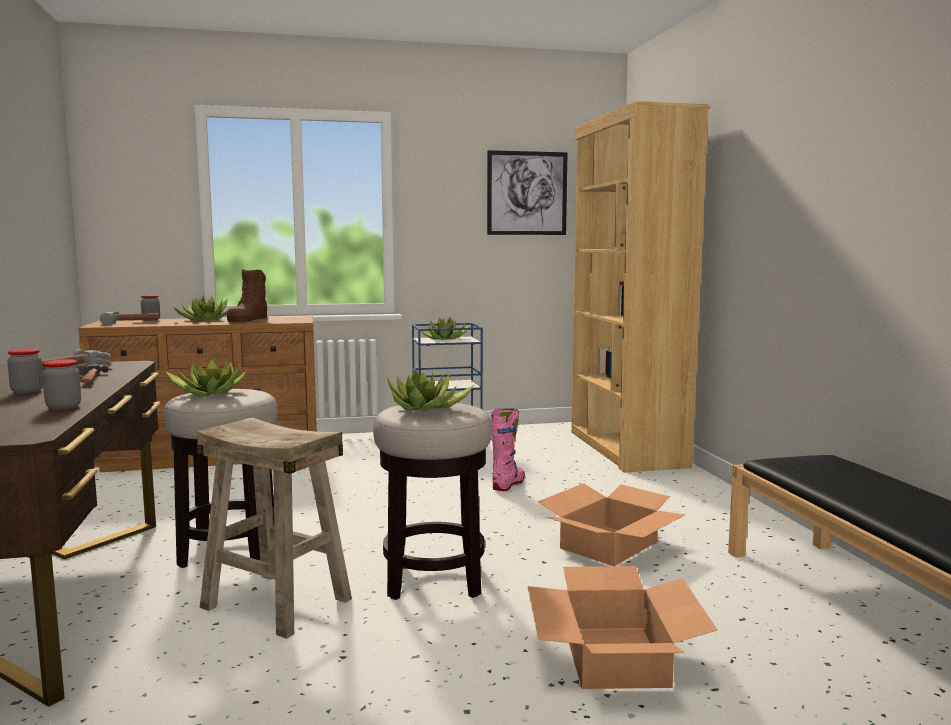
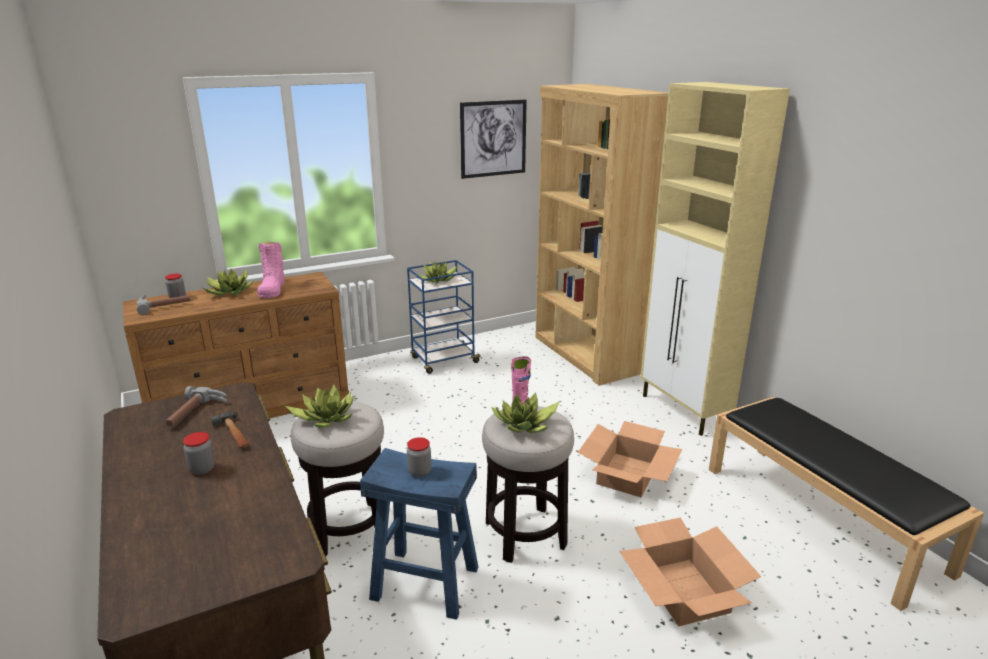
camera: 15 degrees left, 15 degrees up
(63, 407) = (269, 497): jar -> jar (419, 471)
(248, 320) = (272, 289): brown boot -> pink boot
(278, 603) = (426, 582): beige stool -> blue stool
(727, 501) = (684, 411): none -> beige cabinet

